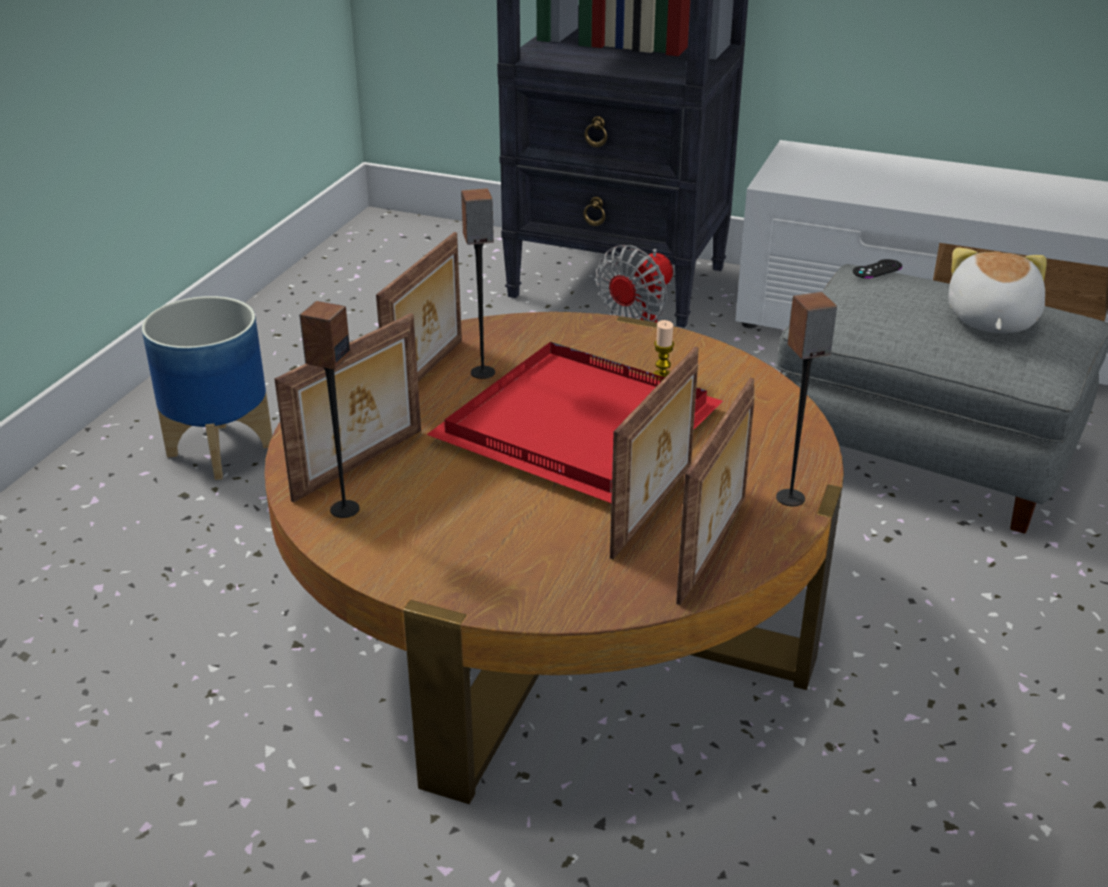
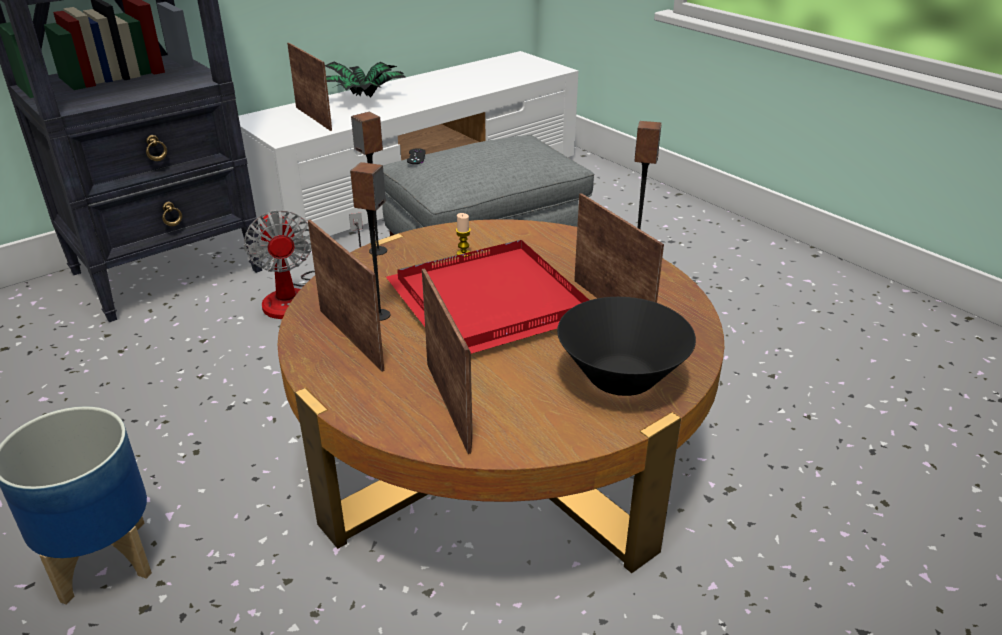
camera: 60 degrees left, 0 degrees up
(344, 509) = (503, 430): speaker -> speaker (377, 251)
(502, 559) = (621, 378): none -> black bowl
(714, 550) = (668, 302): picture frame -> picture frame (315, 118)
(957, 179) = (362, 98): none -> potted plant
(990, 320) = (509, 152): plush toy -> none

